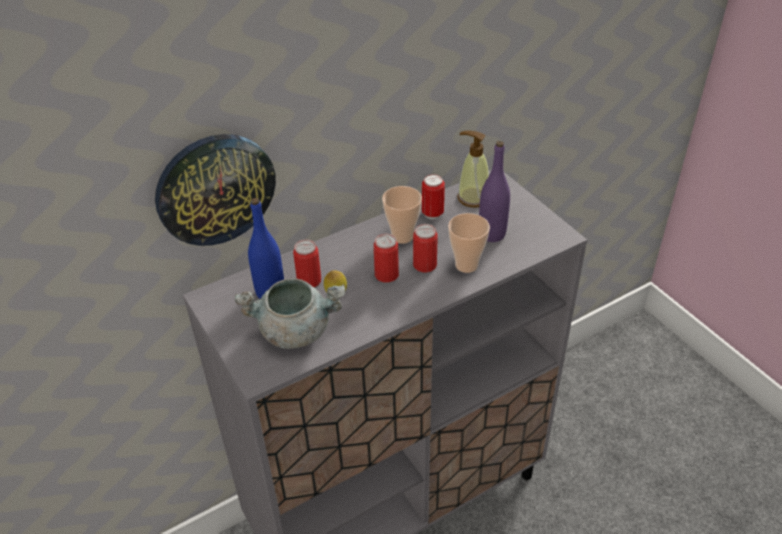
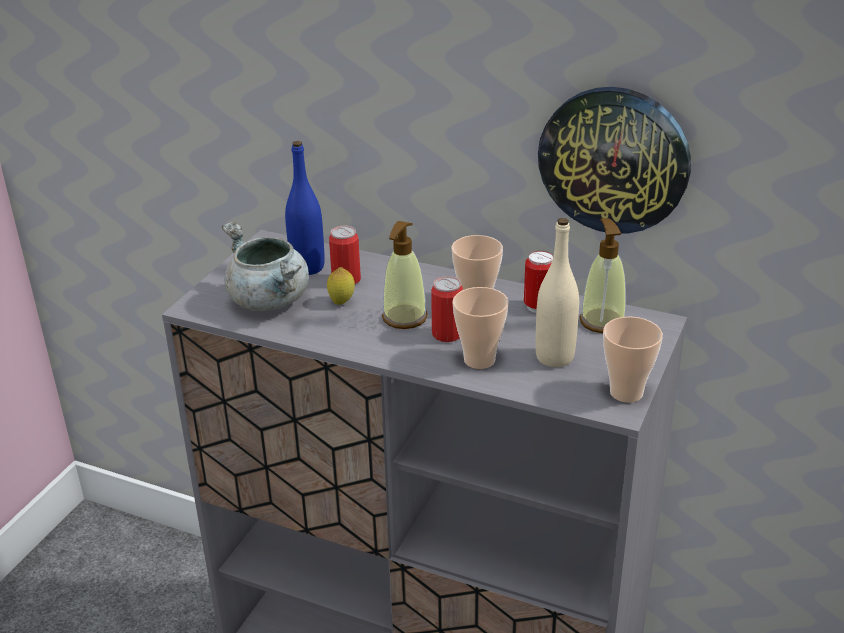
camera: 55 degrees right, 10 degrees down
(215, 189) = (315, 133): wall clock -> wall clock (614, 160)
(386, 275) = (404, 318): can -> soap dispenser
(492, 234) = (554, 357): purple bottle -> beige bottle
(550, 225) = (626, 393): none -> cup

